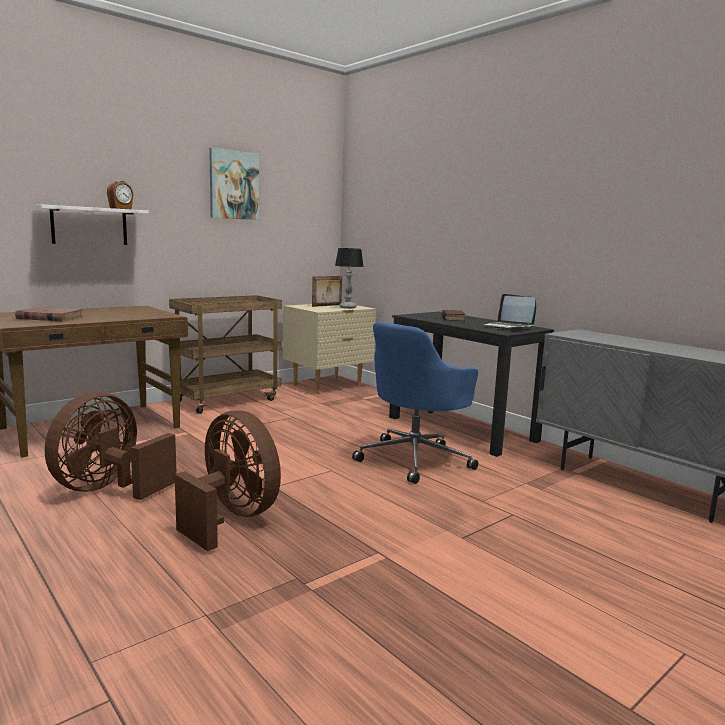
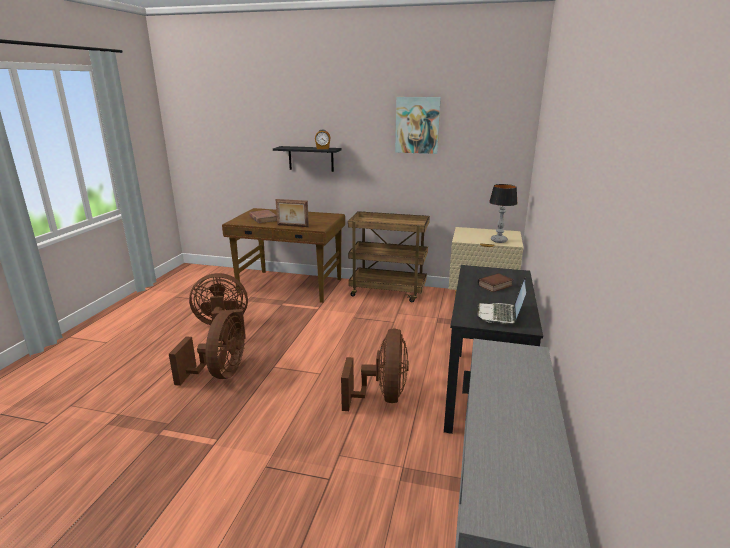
camera: 55 degrees right, 10 degrees up
(89, 226) = (311, 158): white shelf -> black shelf
(327, 305) = (490, 234): picture frame -> picture frame (292, 226)
(415, 459) = (382, 396): blue office chair -> brown fan

